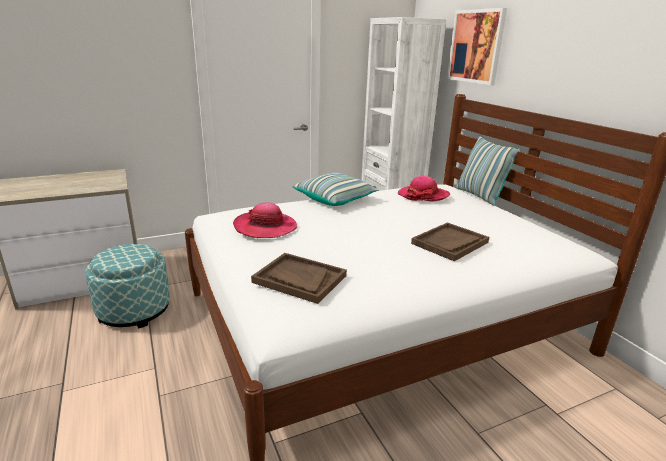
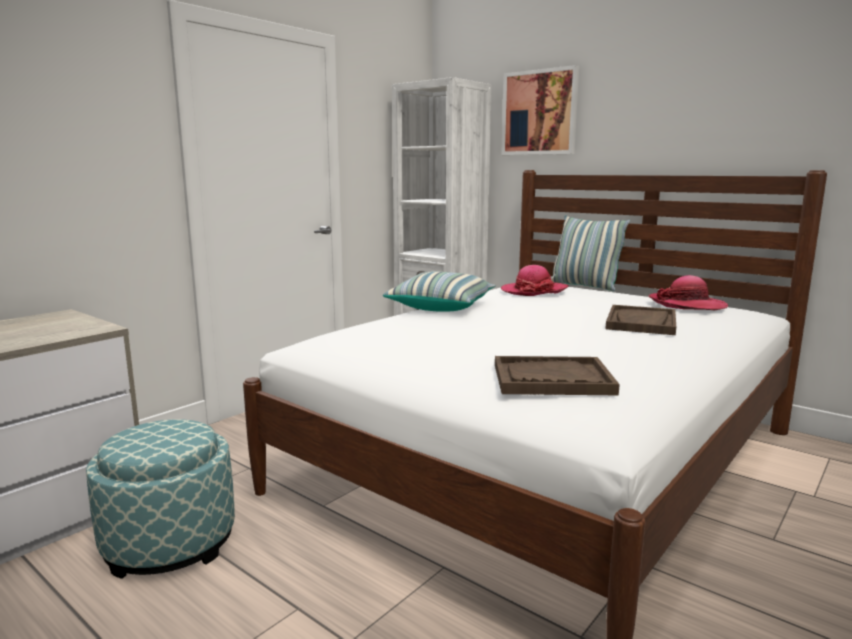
camera: 25 degrees left, 10 degrees down
(265, 227) = (408, 342): hat -> hat (687, 305)

